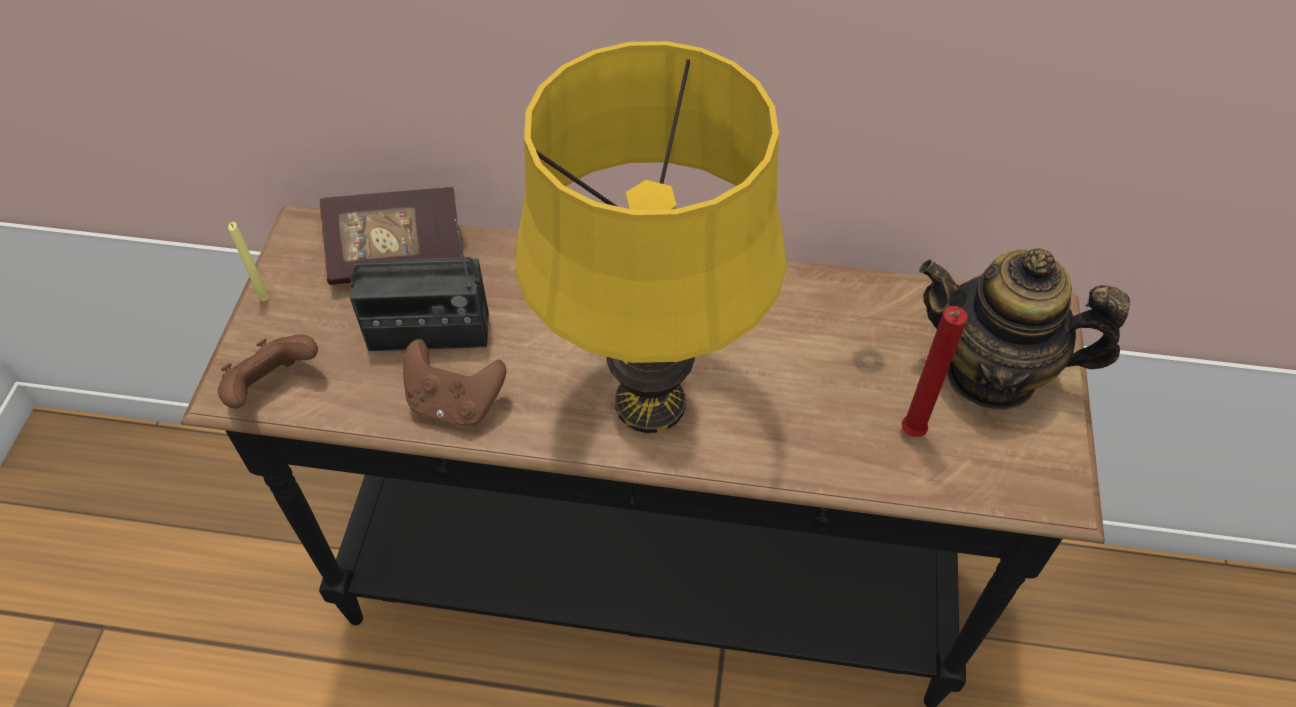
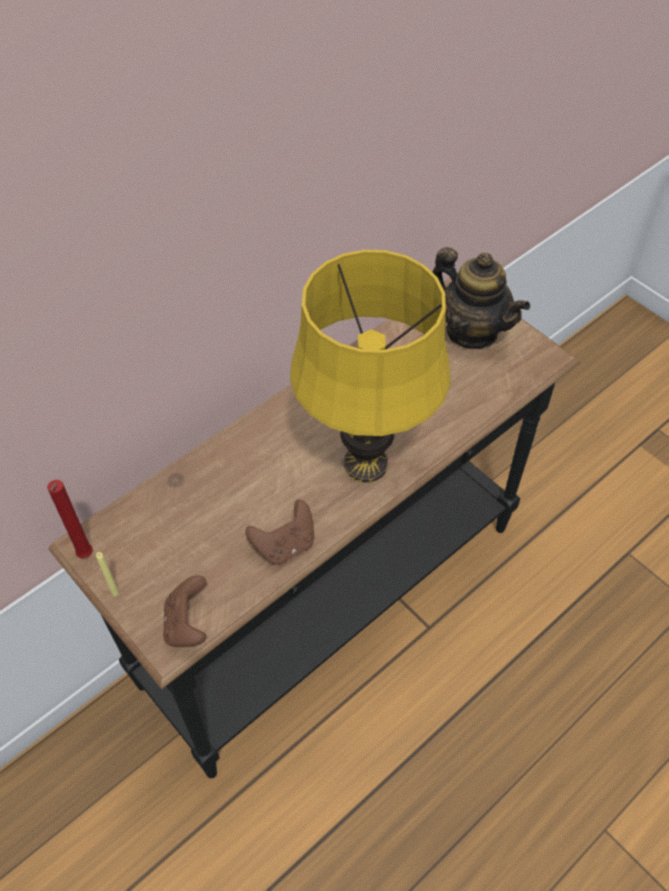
camera: 50 degrees left, 0 degrees up
(397, 256) = (155, 511): book -> none
(429, 332) = (225, 528): radio -> none
(909, 434) = (475, 382): red candle -> red candle (85, 557)
(991, 373) = (471, 331): teapot -> teapot turned 105 degrees counterclockwise

